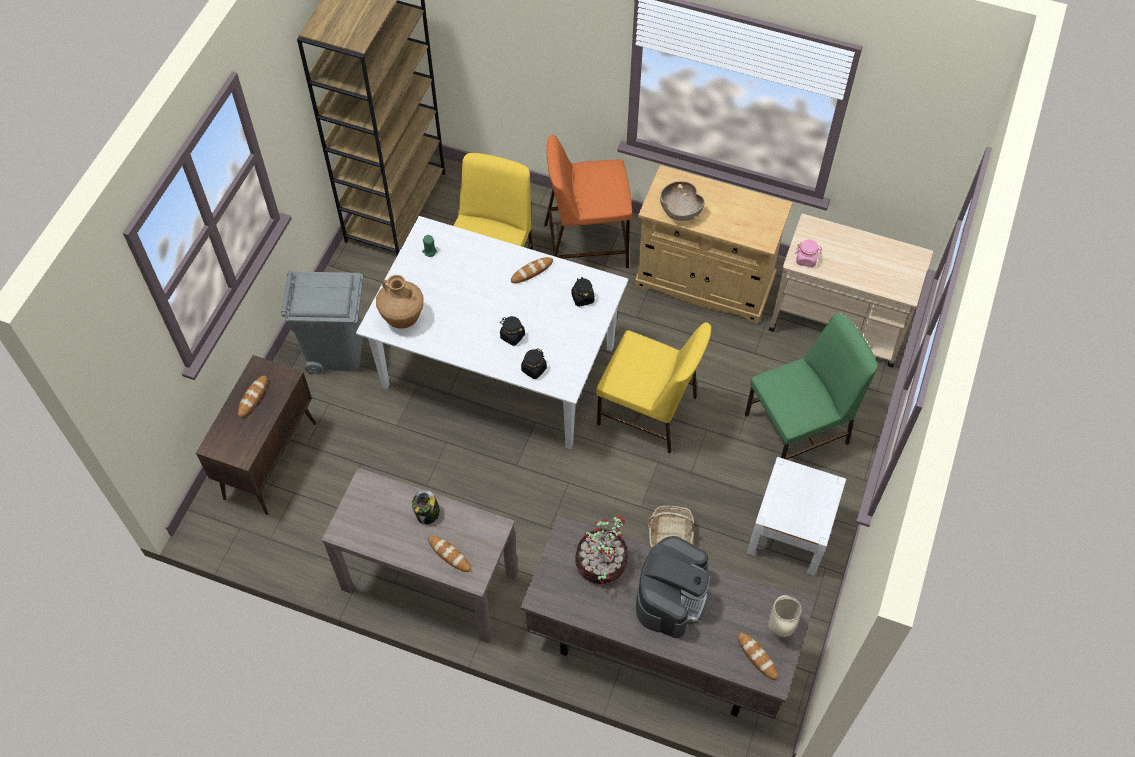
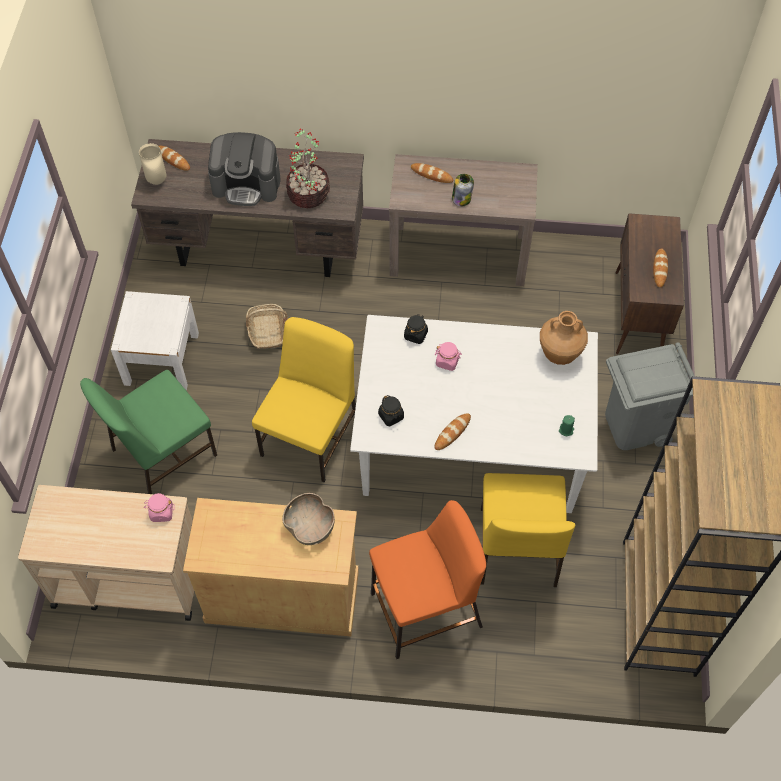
camera: 165 degrees right, 0 degrees up
(512, 336) = (447, 361): black jar -> pink jar
(648, 412) = (311, 436): yellow chair -> yellow chair turned 105 degrees clockwise
(671, 596) = (247, 184): coffee machine -> coffee machine turned 90 degrees counterclockwise

